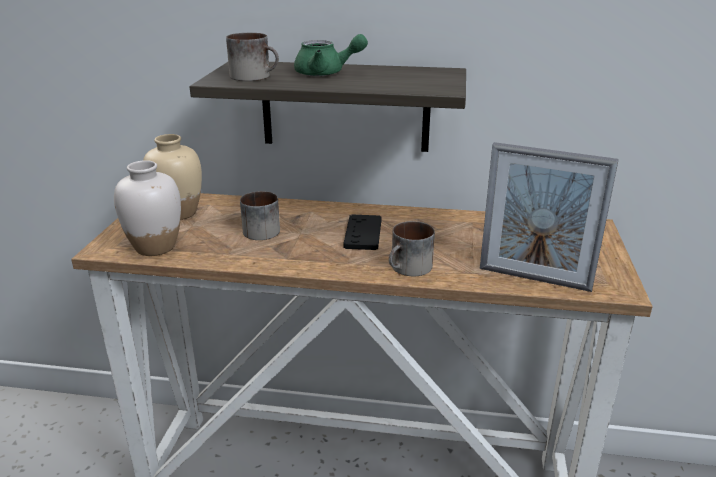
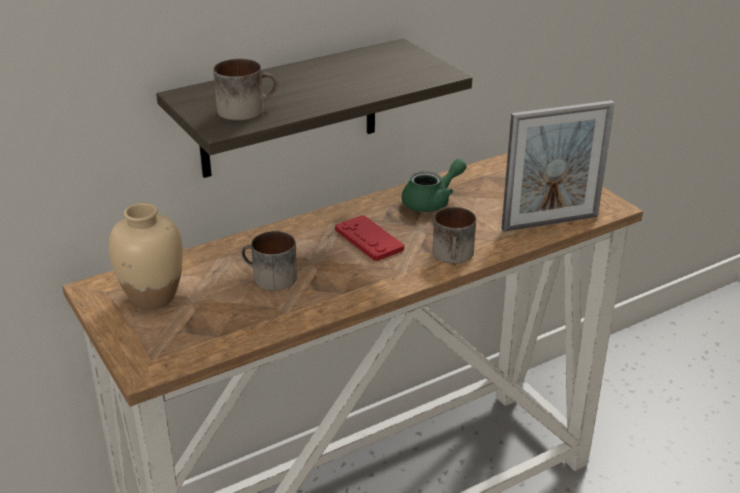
camera: 40 degrees left, 5 degrees up
(155, 247) = (197, 341): white vase -> none
(326, 73) = (303, 83): green teapot -> green teapot (432, 202)
(363, 233) = (369, 239): black game controller -> red game controller

